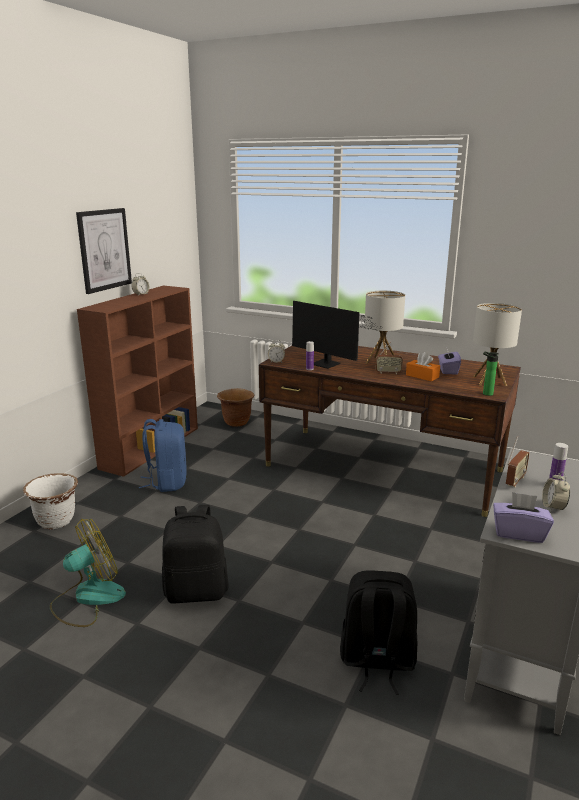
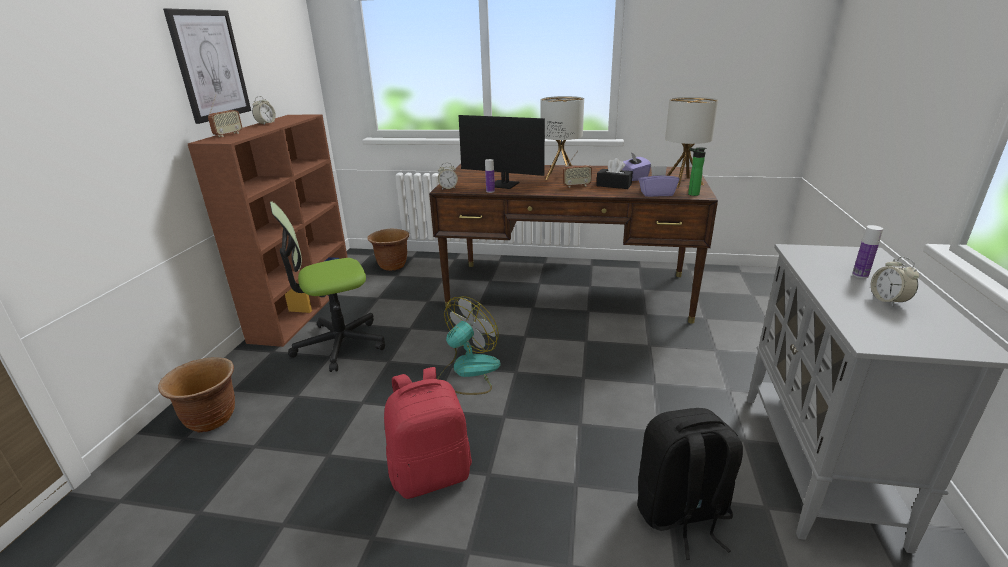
camera: 15 degrees left, 5 degrees up
(56, 521) = (211, 419): white planter -> brown planter
(88, 598) = (291, 517): fan -> fan (468, 372)
(167, 482) = (339, 344): blue backpack -> office chair
(196, 591) = (431, 474): black backpack -> red backpack
(422, 376) = (614, 185): orange tissue box -> black tissue box
(515, 481) = (818, 278): radio -> radio (228, 135)
(518, 533) = (890, 338): purple tissue box -> purple tissue box (656, 194)

